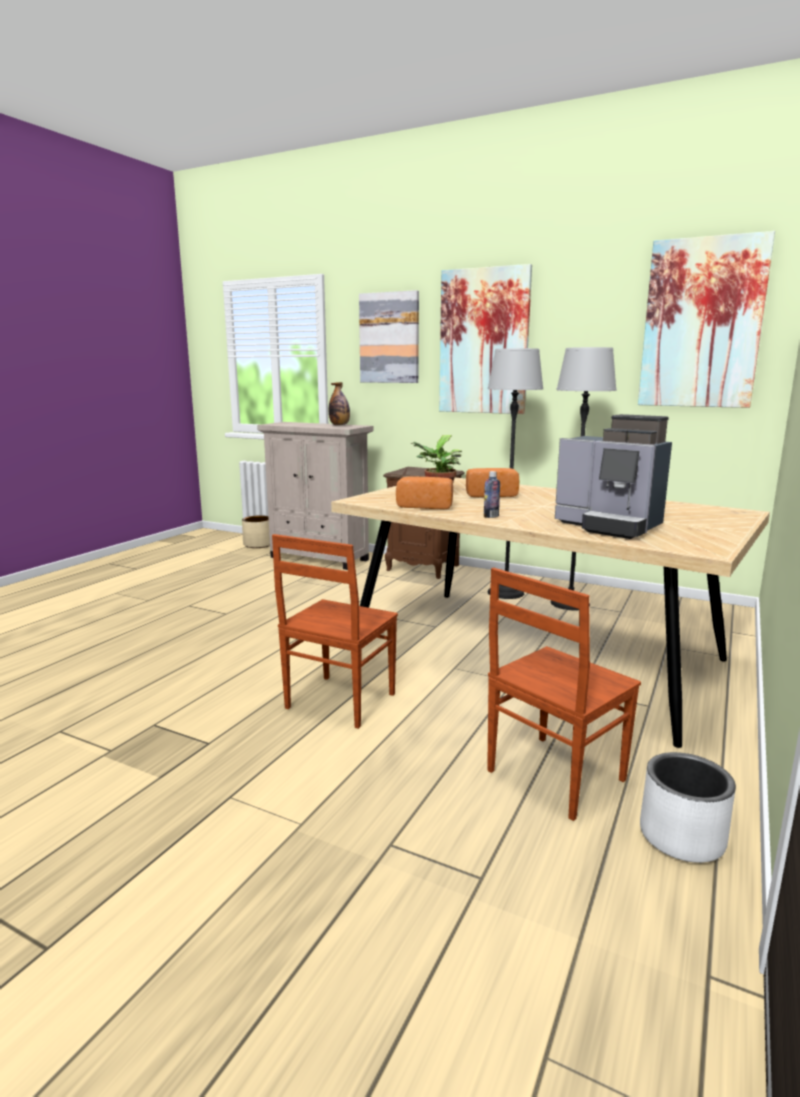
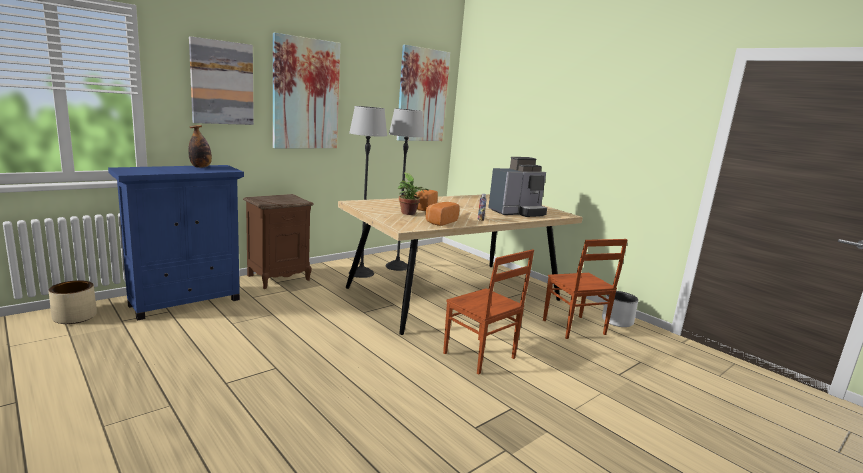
camera: 70 degrees left, 0 degrees up
(320, 558) = (186, 302): beige cabinet -> blue cabinet

